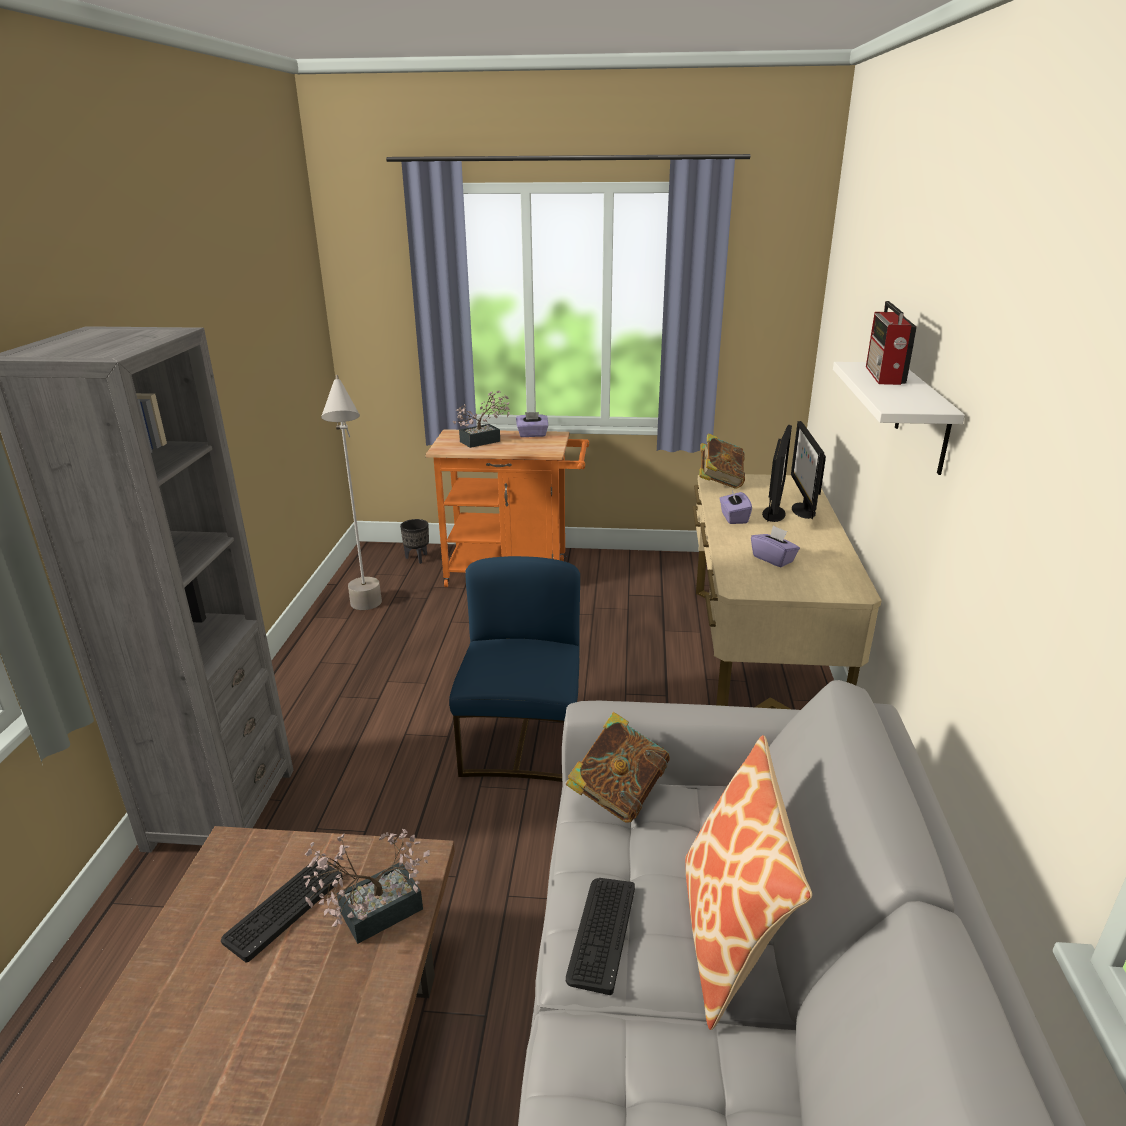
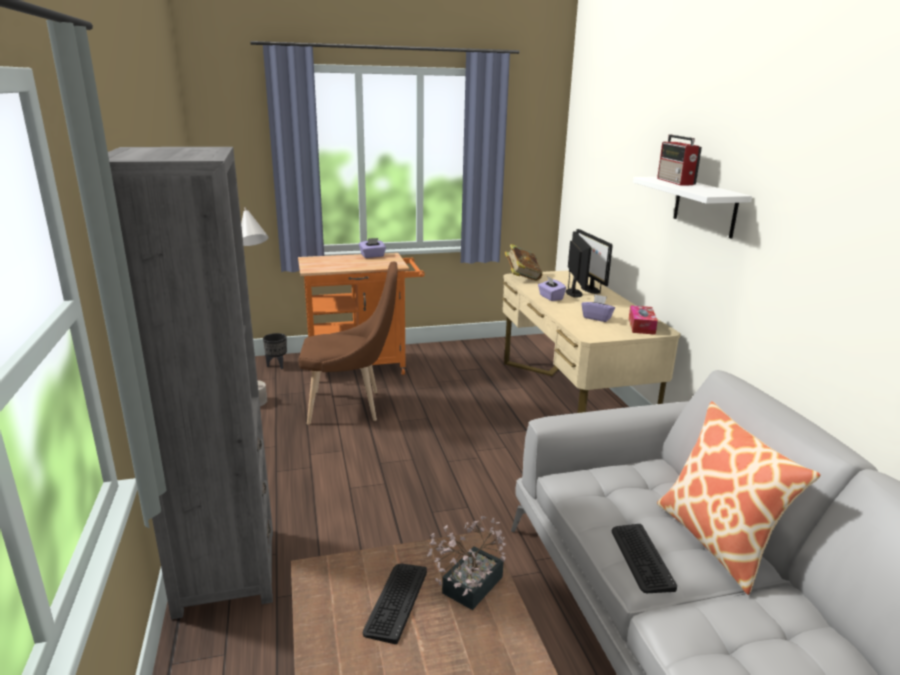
camera: 20 degrees left, 5 degrees down
(468, 626) = (350, 407): none -> brown chair
(484, 441) = (339, 262): potted plant -> none
(522, 742) = (445, 477): blue chair -> none
(618, 794) = (586, 476): book -> none
(829, 580) = (641, 326): none -> tissue box

